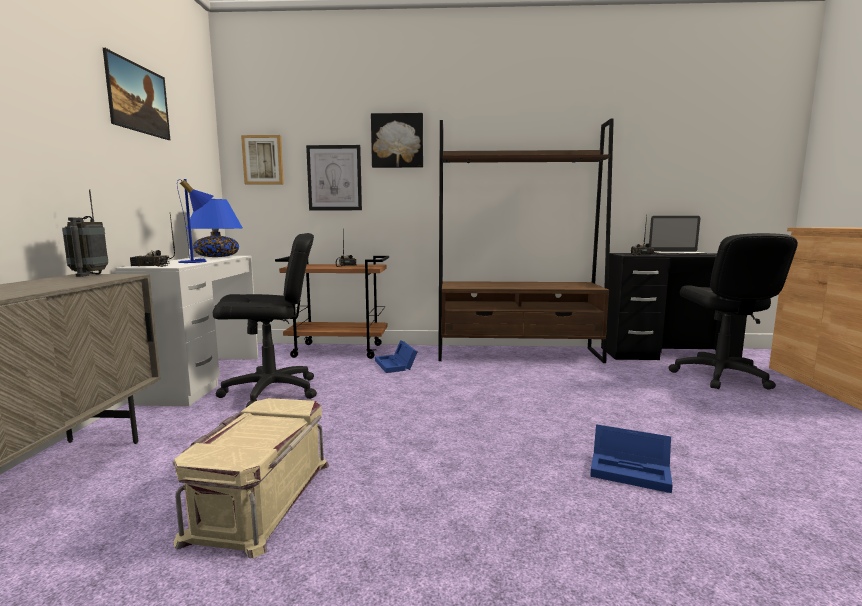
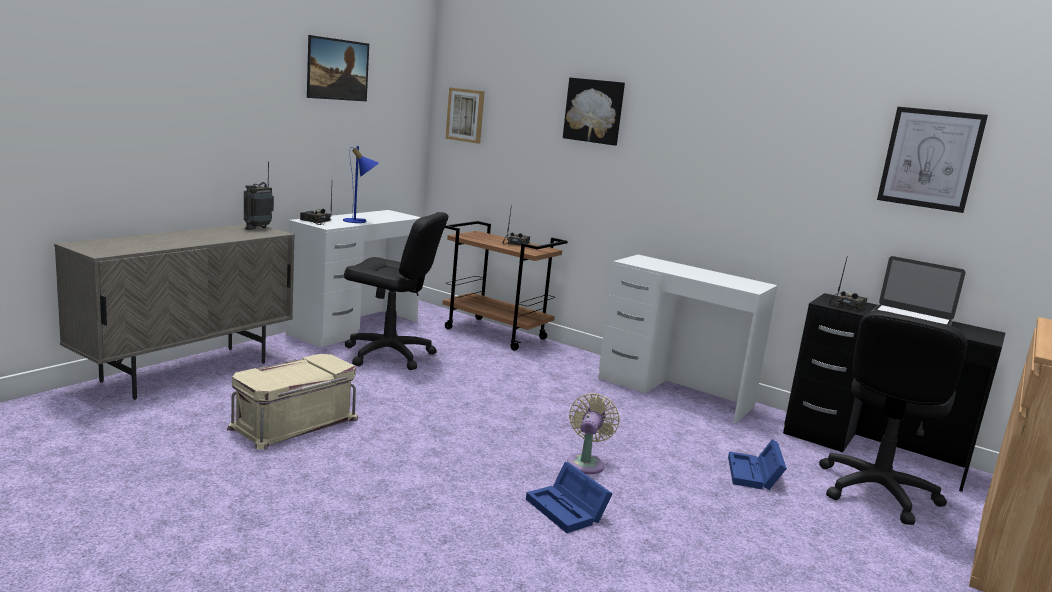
camera: 30 degrees right, 5 degrees up
(217, 256) = (392, 214): blue table lamp -> none
(334, 178) = (527, 144): picture -> picture (930, 159)
(396, 365) = (526, 364): blue storage box -> blue storage box (754, 475)
(518, 354) = (674, 392): brown bookcase -> white desk
(566, 423) = (586, 462): none -> beige fan

